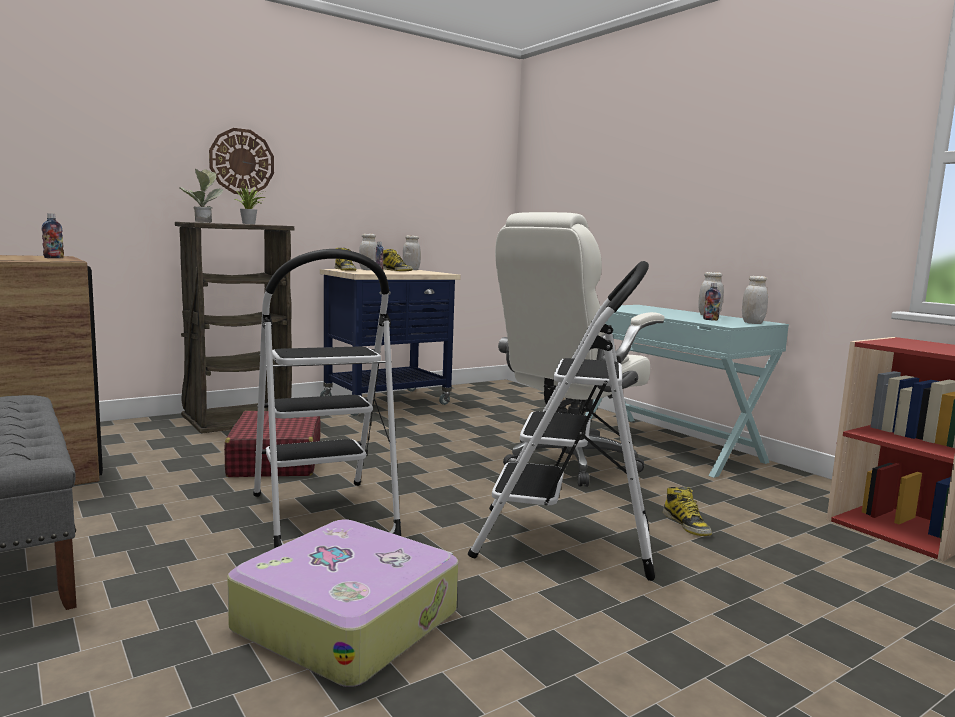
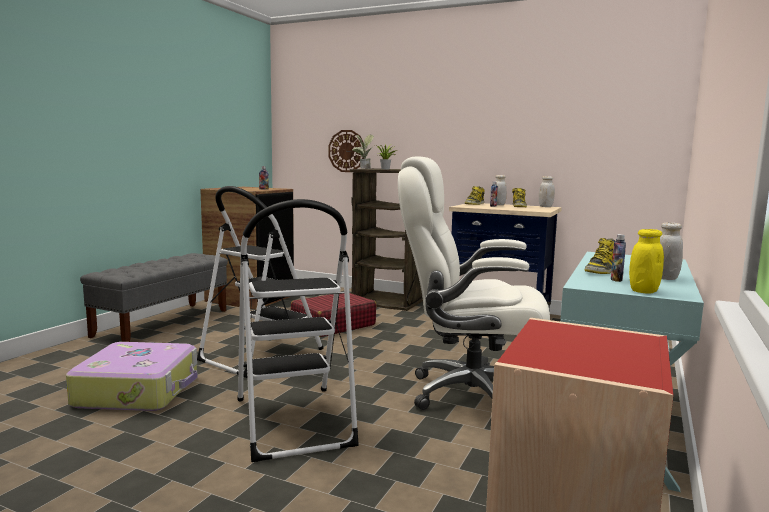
camera: 60 degrees right, 0 degrees up
(242, 162) = (418, 126): wall clock -> wall clock (347, 151)
(686, 524) = (388, 462): boot -> boot (602, 270)
(752, 323) = (643, 291): white jar -> yellow jar

